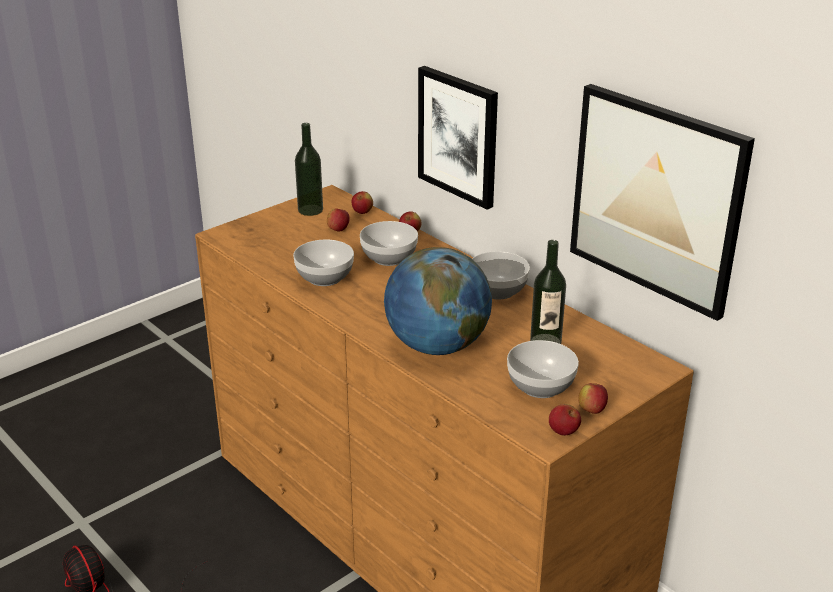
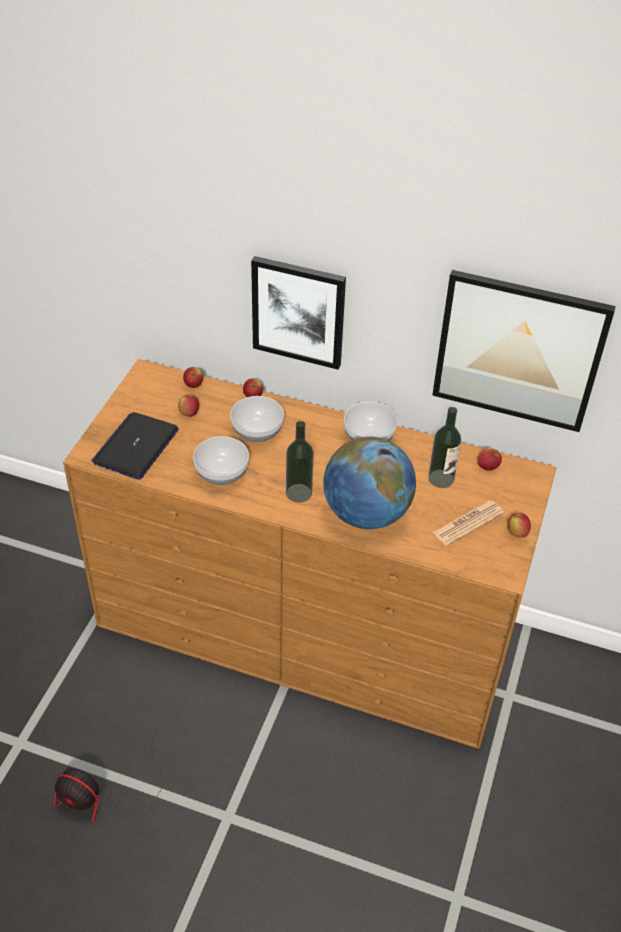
camera: 30 degrees left, 15 degrees up
(267, 239) = (136, 446): none -> laptop
(310, 210) = (145, 397): bottle -> bottle (299, 493)
(541, 385) = (468, 523): bowl -> newspaper
(563, 432) = (512, 561): apple -> apple (487, 467)

